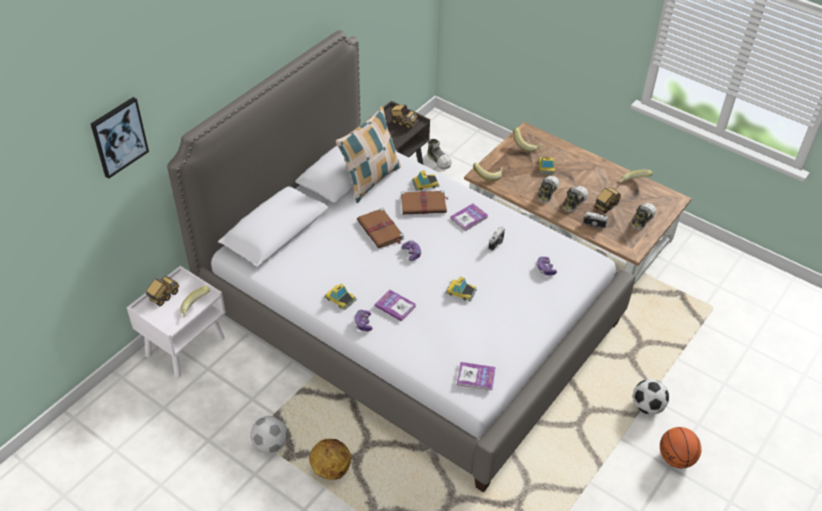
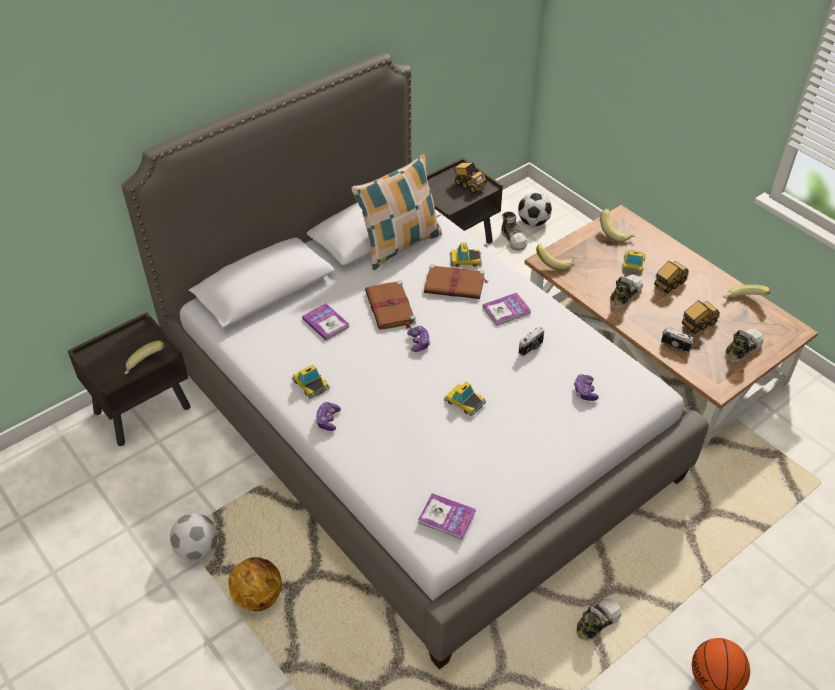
camera: 15 degrees right, 0 degrees up
(119, 137) = (53, 137): picture -> none
(163, 297) = (114, 345): toy truck -> toy truck (668, 284)
(186, 346) = (143, 409): white nightstand -> brown nightstand
(395, 306) = (375, 405): book -> book (325, 322)
(574, 201) = (656, 312): shoe -> shoe (596, 622)
(647, 407) = (693, 600): football -> football (533, 222)

